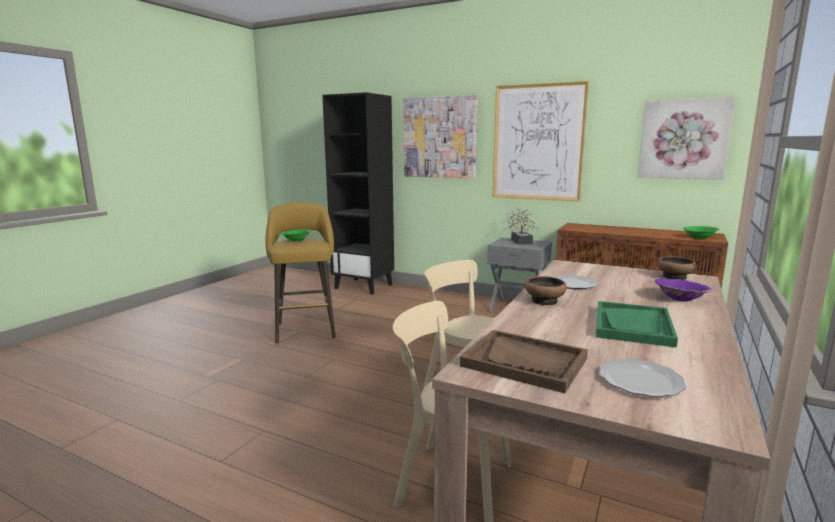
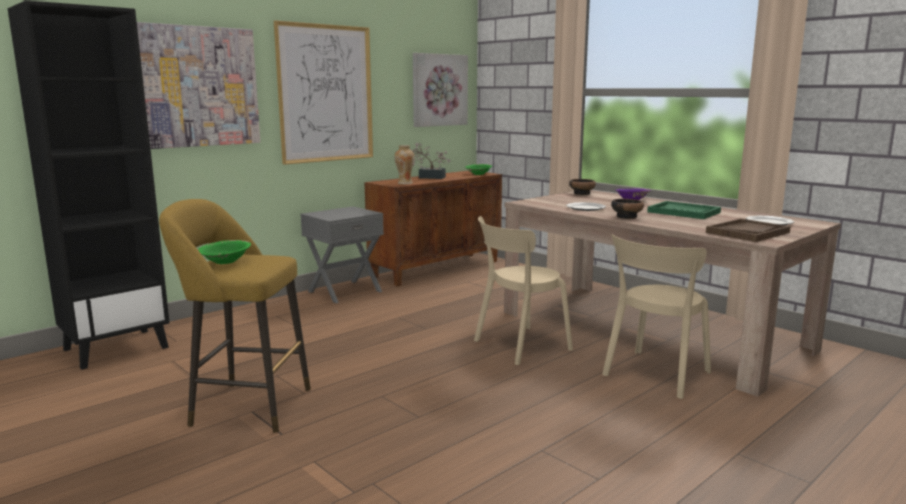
camera: 70 degrees left, 0 degrees up
(520, 241) = (334, 211): potted plant -> potted plant (429, 177)
(582, 229) = (405, 183): none -> vase

